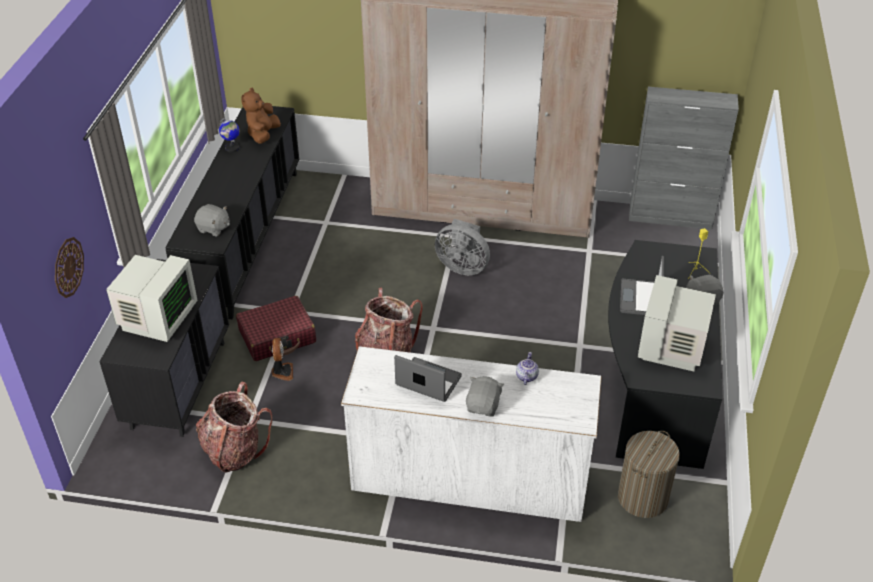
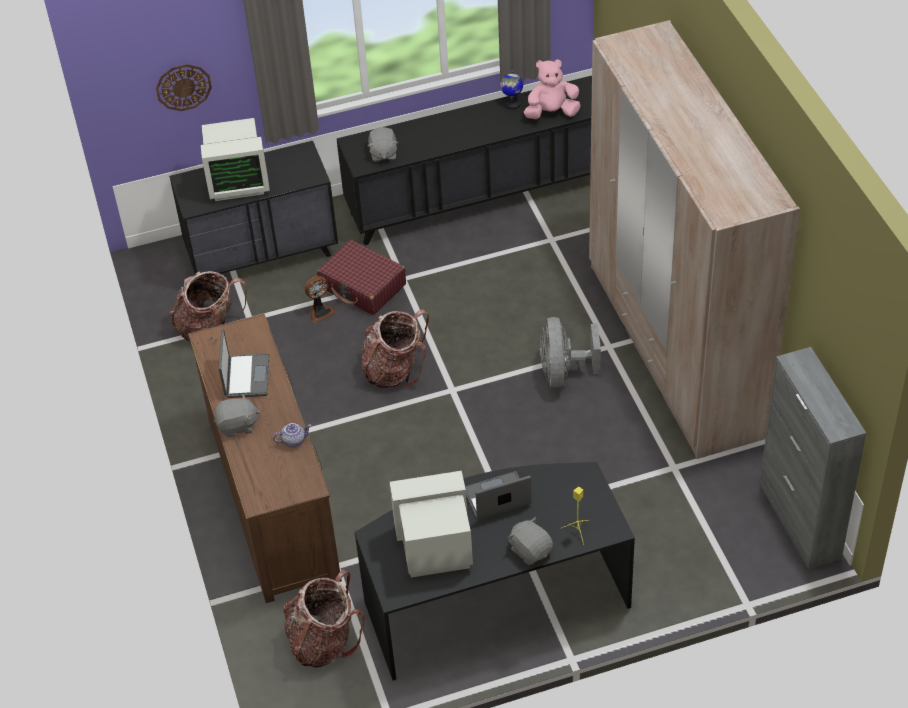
camera: 65 degrees right, 5 degrees up
(263, 135) = (551, 113): brown plush toy -> pink plush toy
(469, 476) = (273, 499): white dresser -> brown dresser
(642, 497) = (323, 641): laundry basket -> backpack

